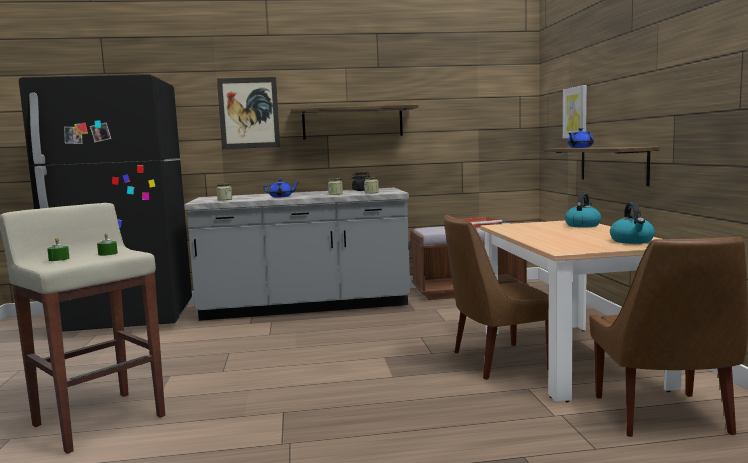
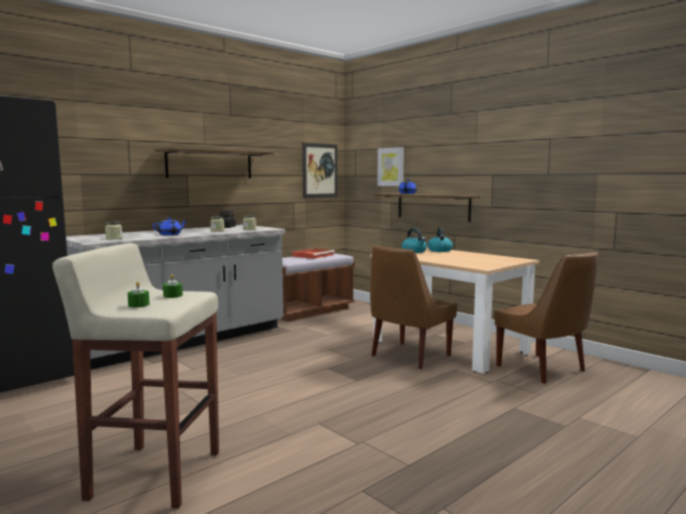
camera: 35 degrees left, 0 degrees up
(249, 113) = (112, 148): picture -> picture (320, 170)
(632, 241) = (501, 259): kettle -> kettle (414, 251)

